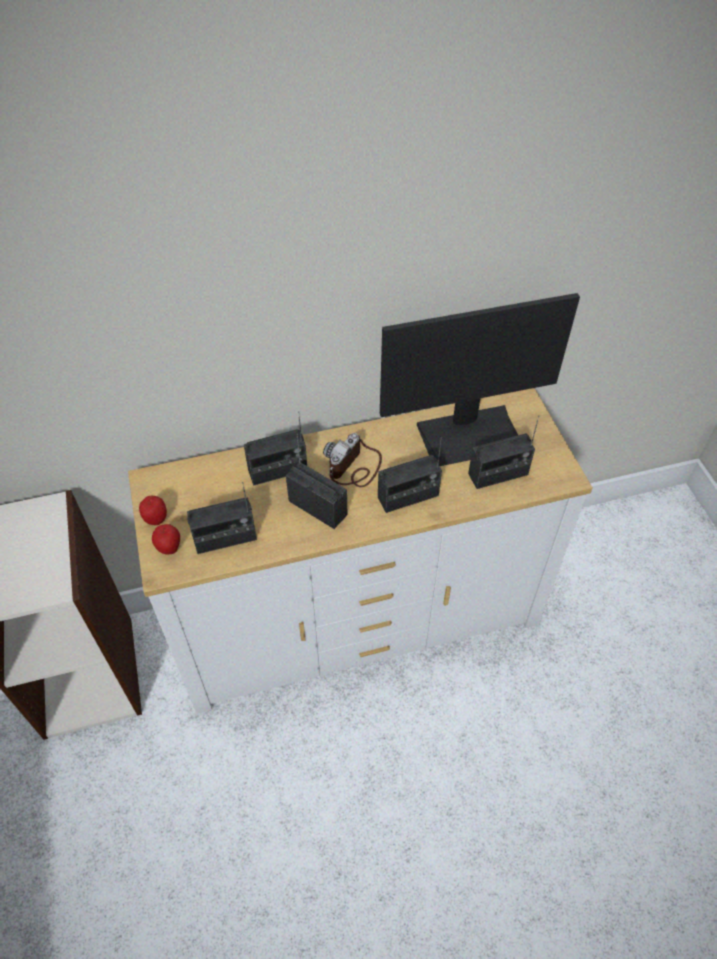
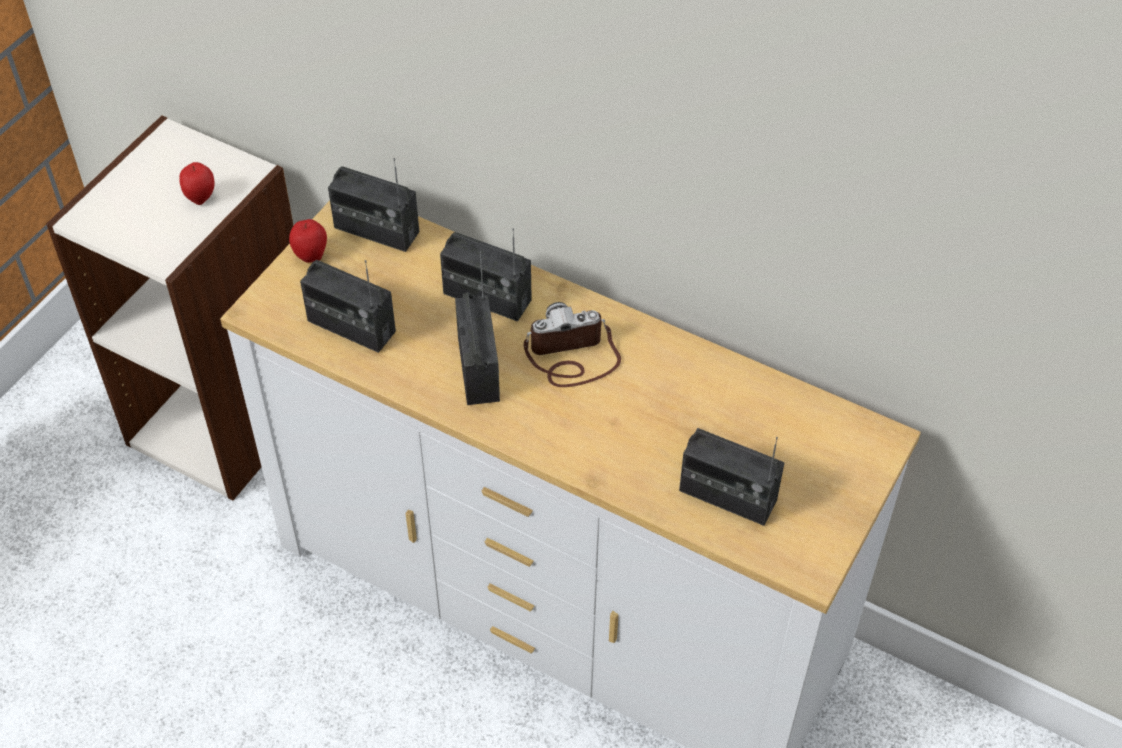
camera: 45 degrees right, 0 degrees up
(169, 548) = (289, 294): apple -> apple (201, 198)
(408, 496) = (589, 435): radio -> radio (376, 230)
(470, 434) = (756, 424): monitor -> none

